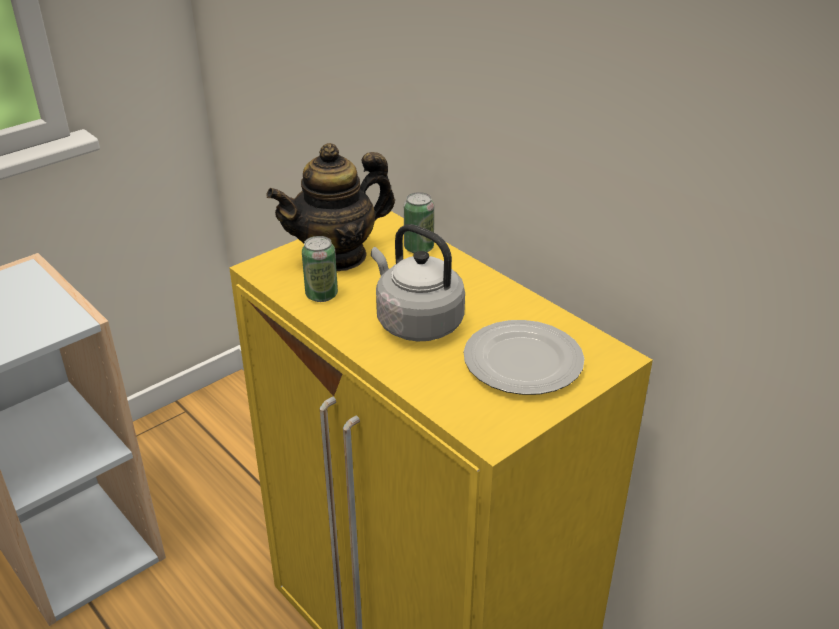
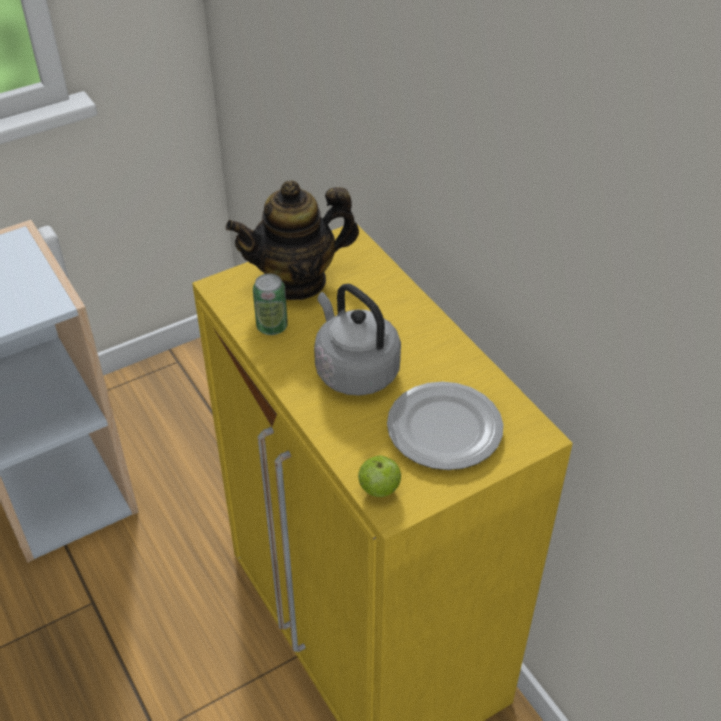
camera: 10 degrees right, 10 degrees up
(419, 248) = (379, 281): can -> none
(473, 422) = (379, 489): none -> apple

